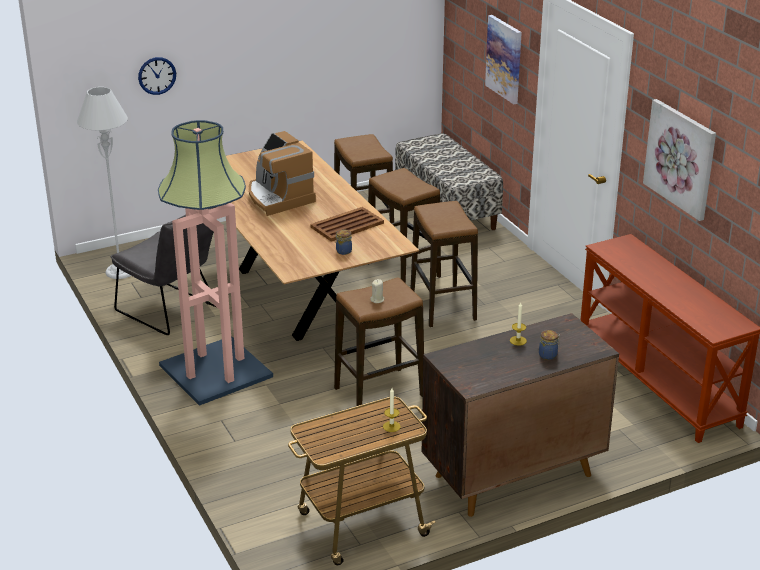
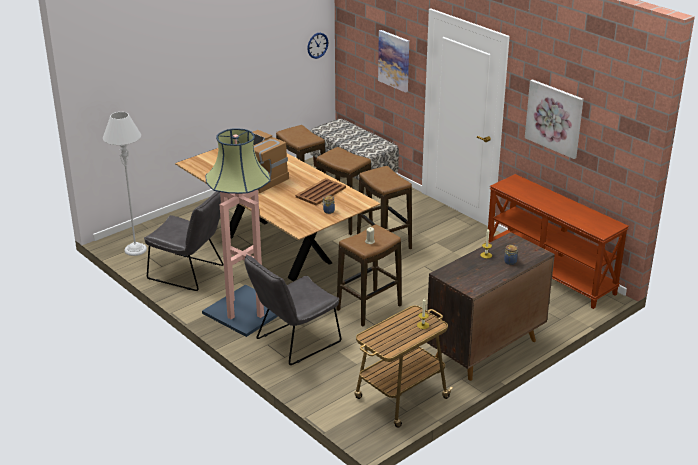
camera: 15 degrees left, 0 degrees up
(157, 75) = (147, 98): wall clock -> wall clock (317, 45)
(256, 423) = (293, 342): none -> grey chair

